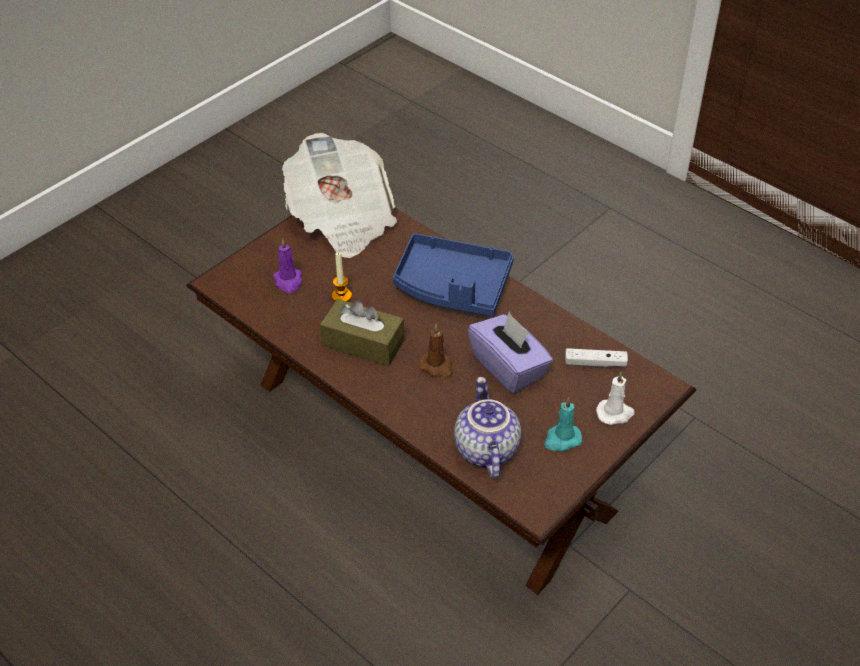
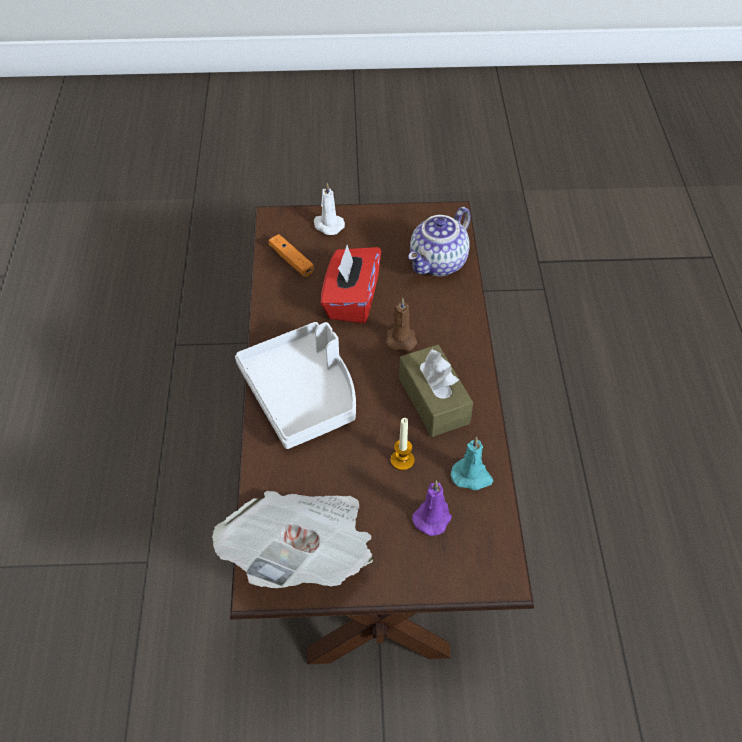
camera: 135 degrees left, 5 degrees up
(452, 287) = (302, 394): blue tray -> white tray
(509, 367) = (351, 300): purple tissue box -> red tissue box
(562, 439) = (383, 235): turquoise candle -> turquoise candle (472, 476)
(595, 363) = (291, 260): white game controller -> orange game controller

